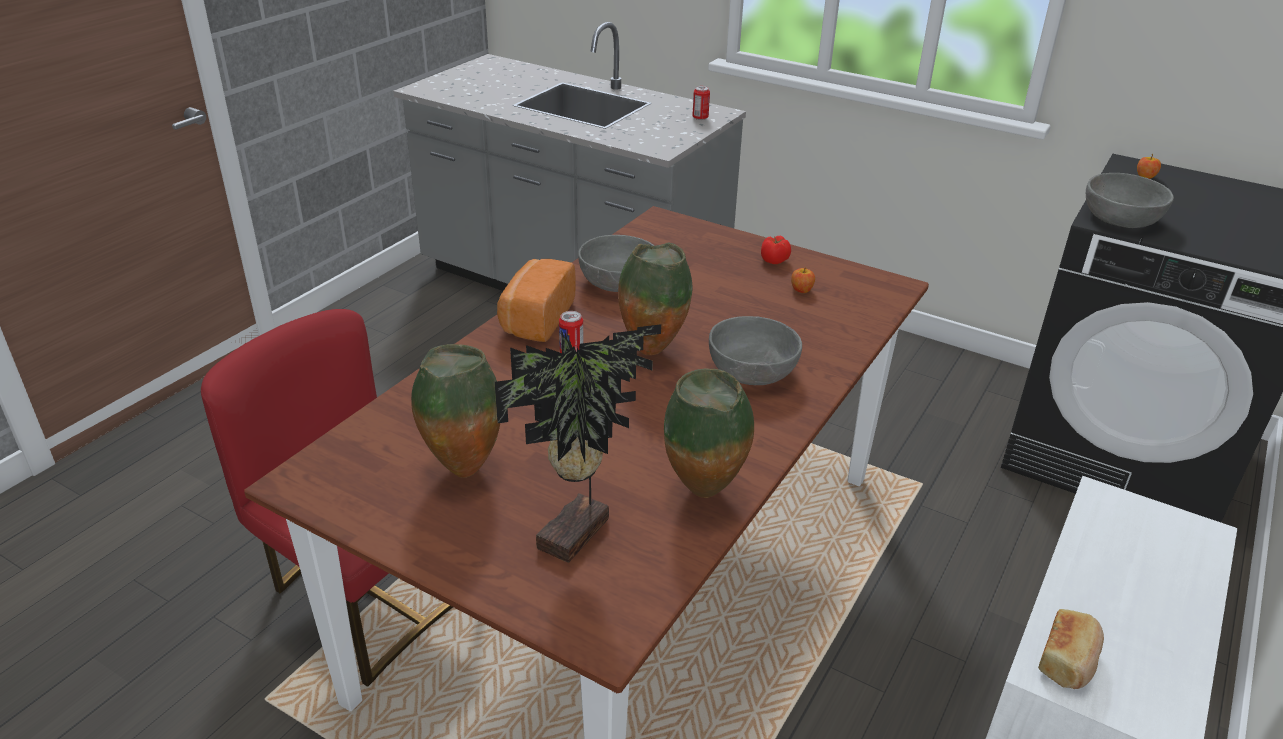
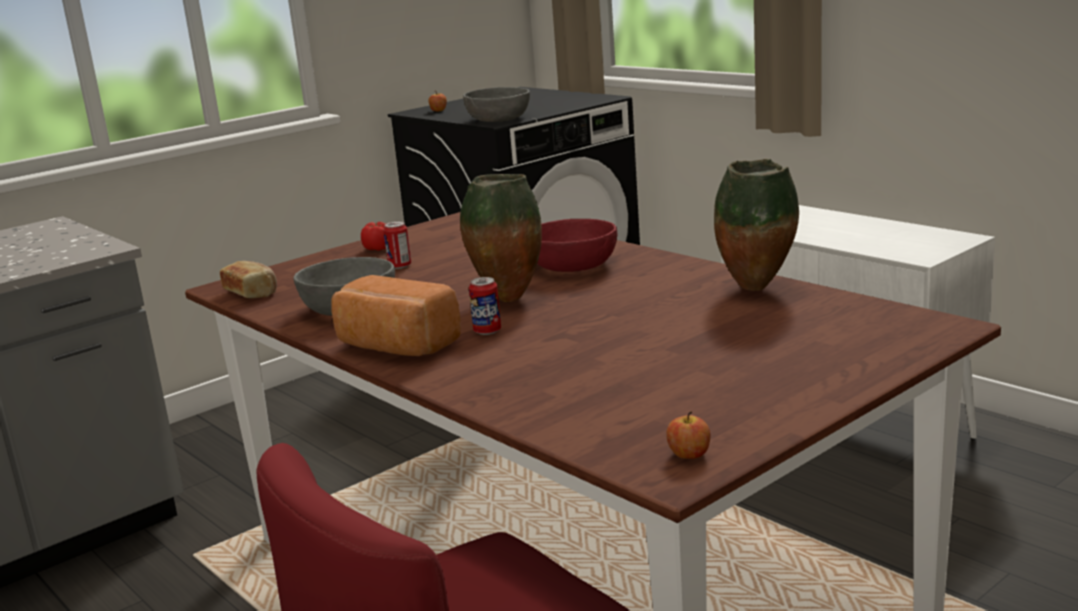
camera: 70 degrees left, 15 degrees down
(462, 468) = (682, 381): vase -> none
(579, 535) = (807, 333): potted plant -> none
(700, 118) = (45, 232): can -> can (400, 266)
(752, 370) = (572, 265): grey bowl -> red bowl
(801, 290) = (446, 243): apple -> apple (689, 455)
(1068, 661) = (911, 251): bread -> bread (252, 292)

